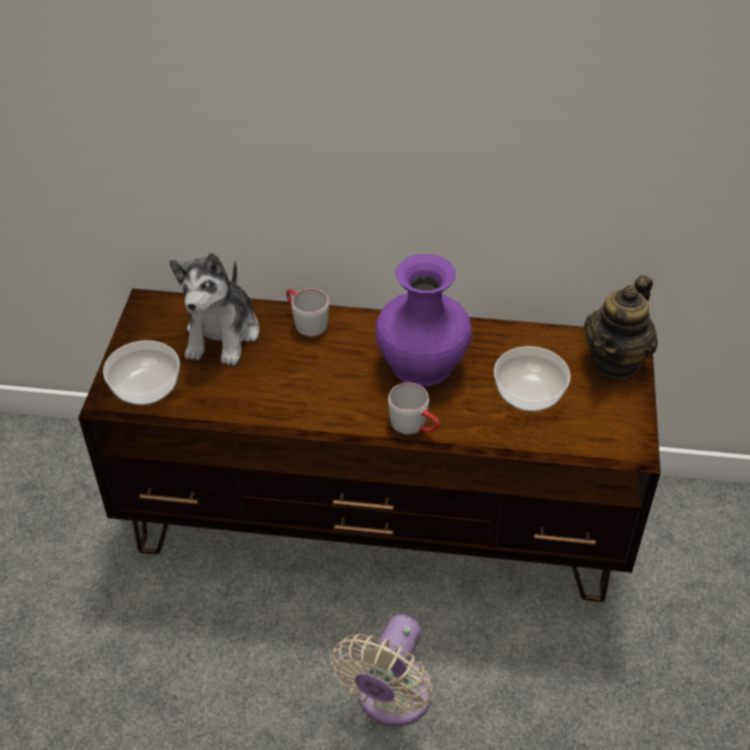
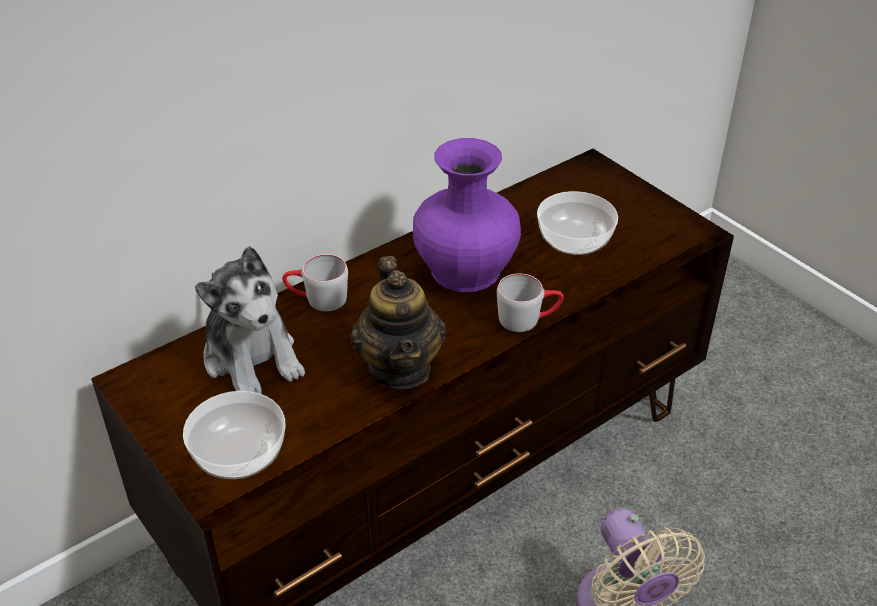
camera: 45 degrees left, 5 degrees down
(616, 361) = (599, 180): teapot -> teapot (400, 367)

